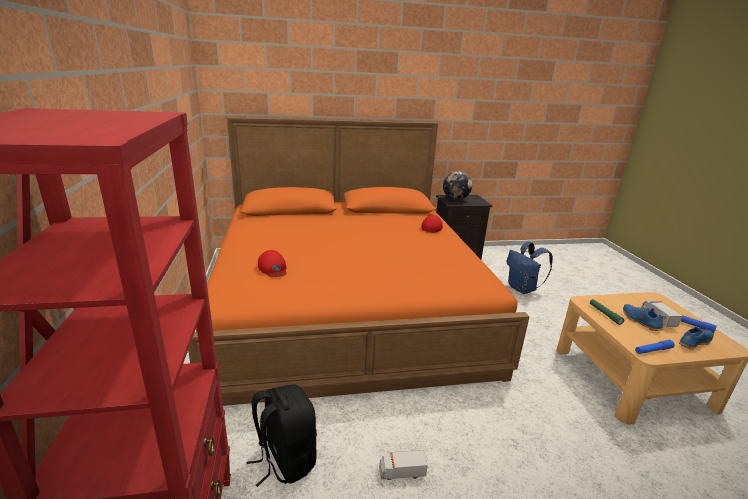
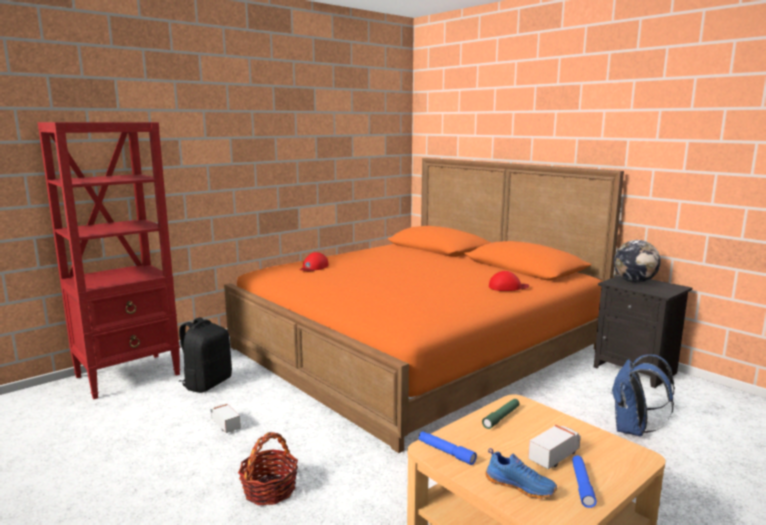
camera: 60 degrees right, 10 degrees down
(539, 475) = (269, 490): none -> basket
(640, 321) = (521, 442): blue shoe -> none

